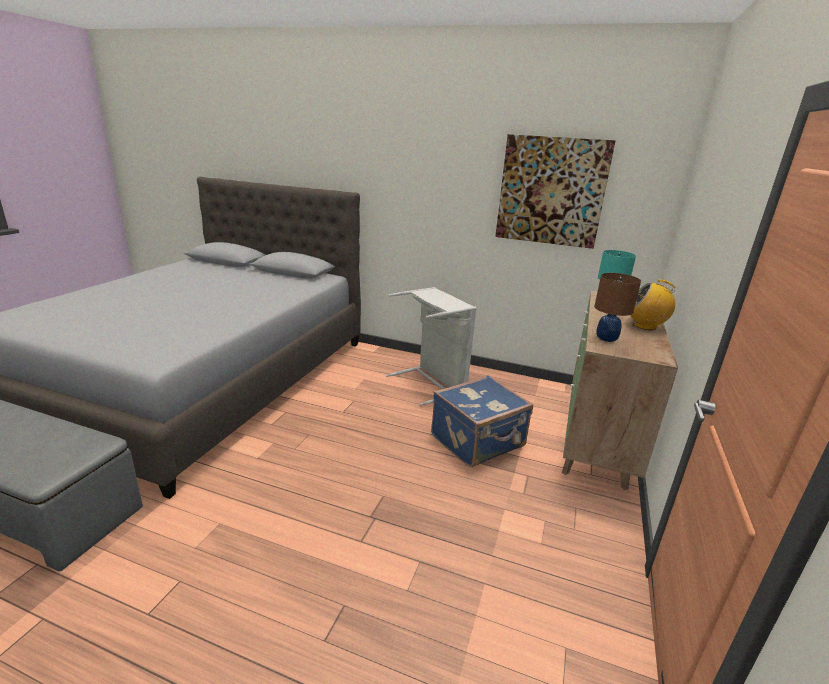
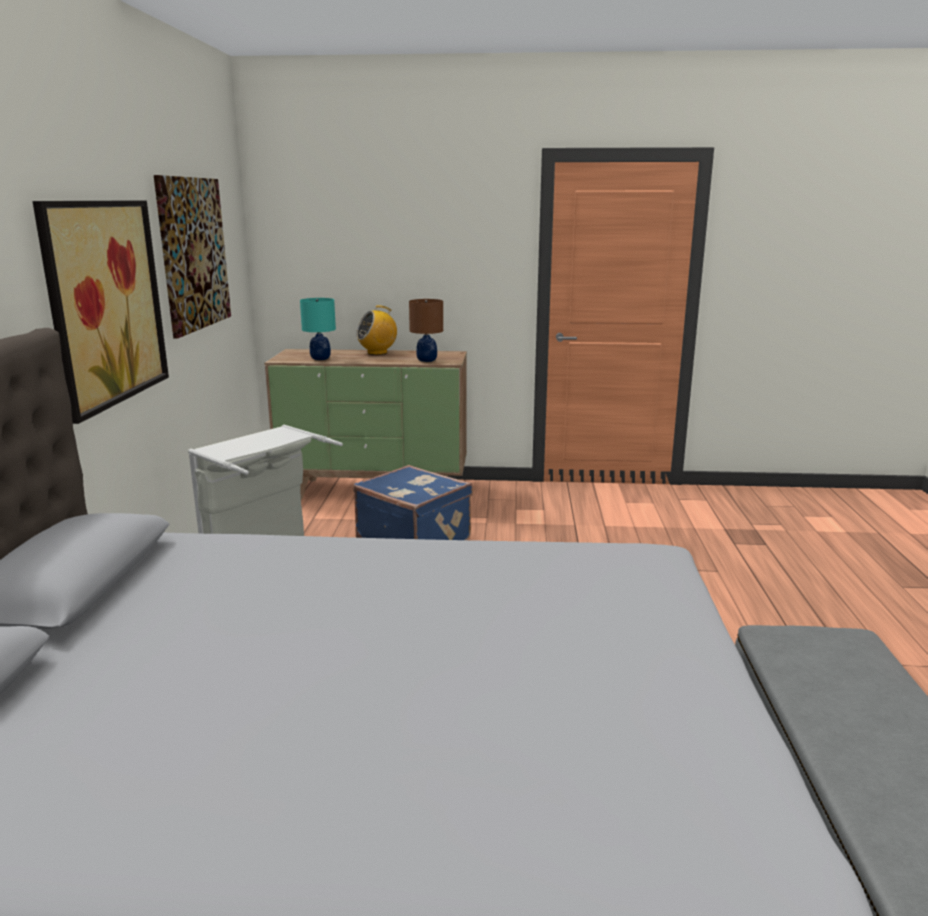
camera: 105 degrees left, 5 degrees down
(429, 198) = (105, 303): none -> picture
(645, 326) = (377, 353): radio -> radio turned 60 degrees clockwise

